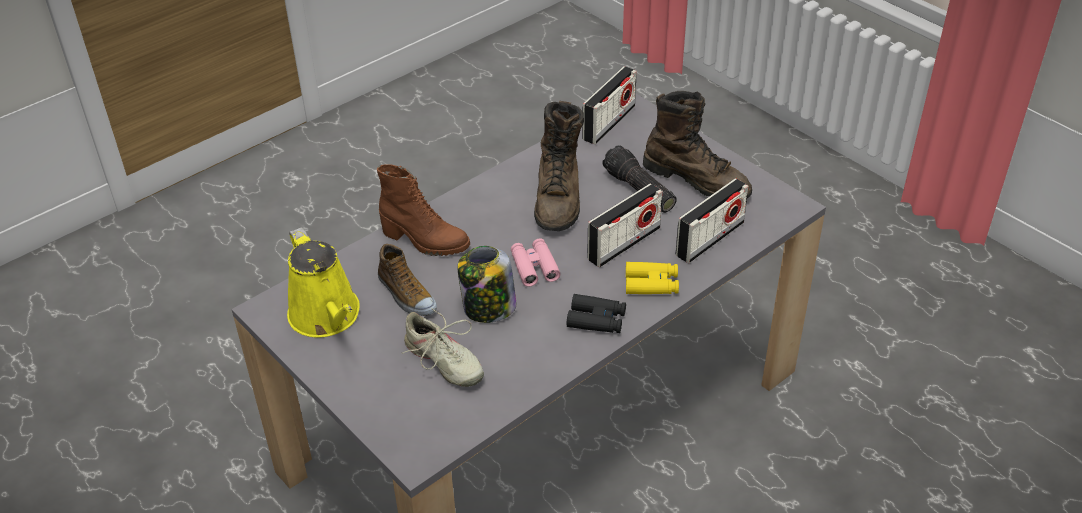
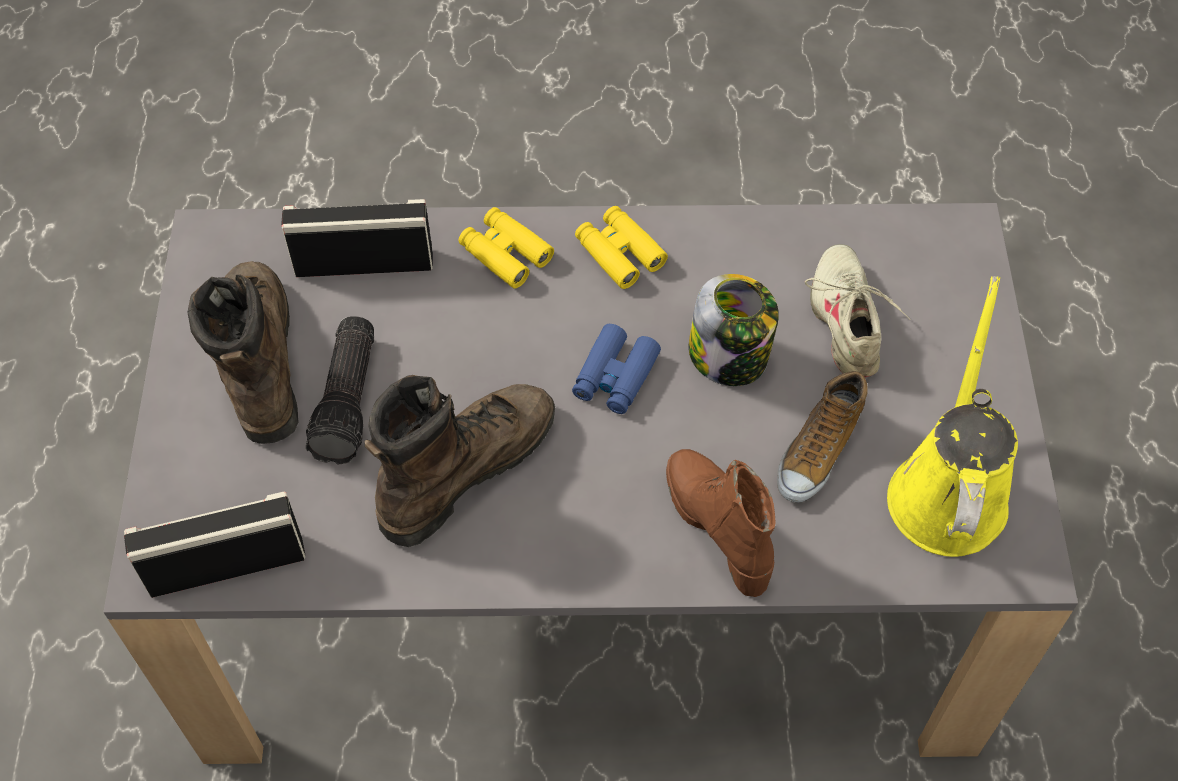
camera: 140 degrees left, 15 degrees up
(406, 295) = (817, 450): shoe -> shoe turned 150 degrees counterclockwise
(534, 267) = (615, 376): pink binoculars -> blue binoculars
(596, 320) = (619, 253): black binoculars -> yellow binoculars
(624, 243) = (469, 331): radio -> none

